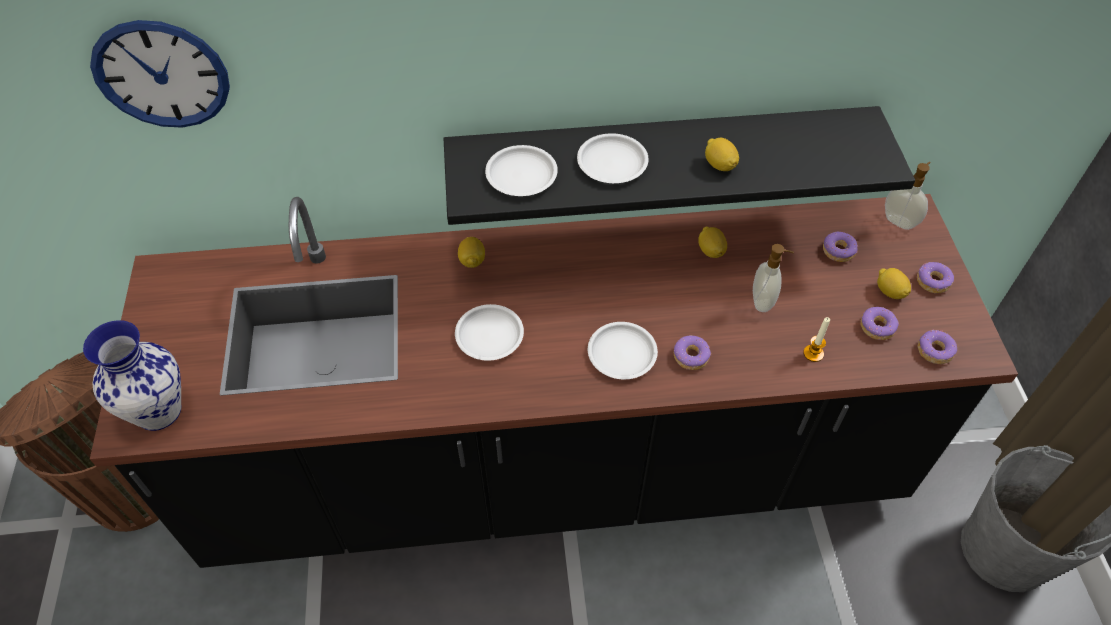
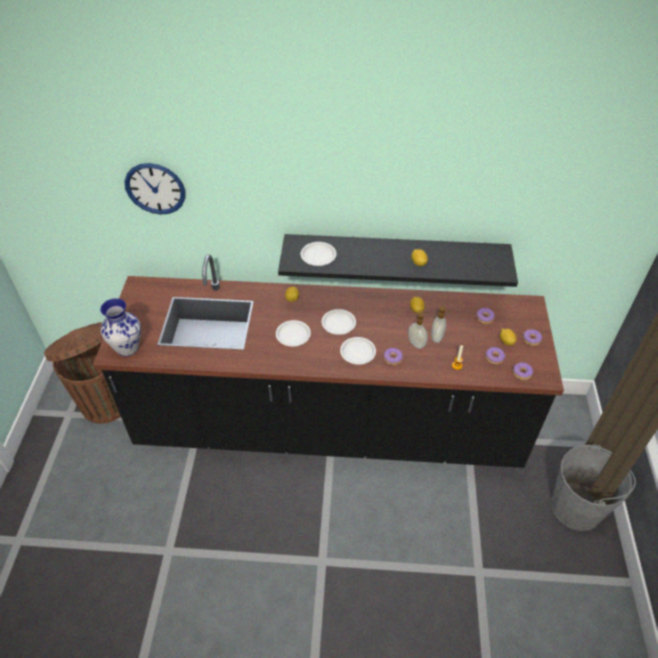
camera: 10 degrees right, 5 degrees down
(612, 162) = (364, 255): white plate -> white plate (338, 323)
(899, 221) = (522, 307): soap dispenser -> soap dispenser (417, 343)

